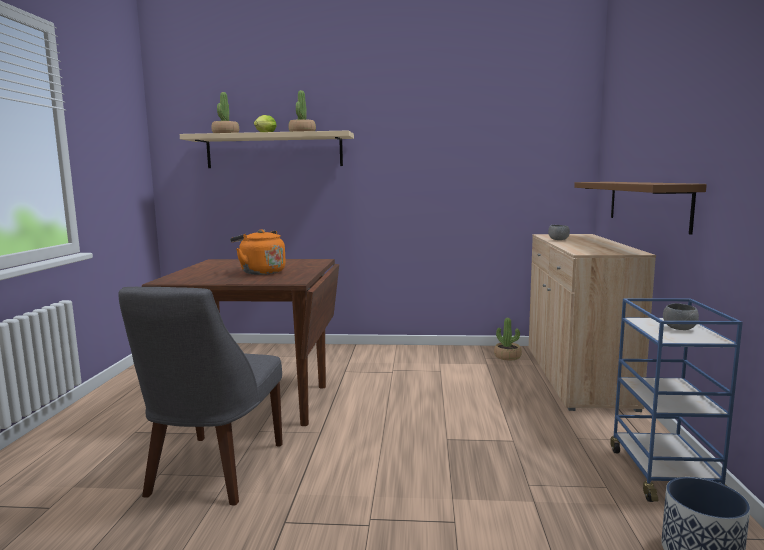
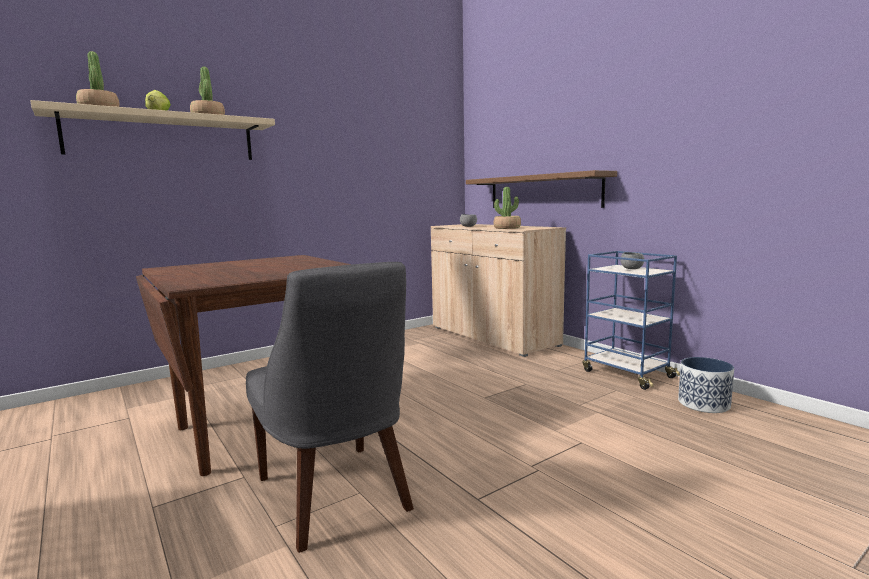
camera: 40 degrees left, 0 degrees up
(260, 272) = (277, 268): orange kettle -> none
(507, 356) = (426, 335): potted plant -> potted plant (507, 228)

